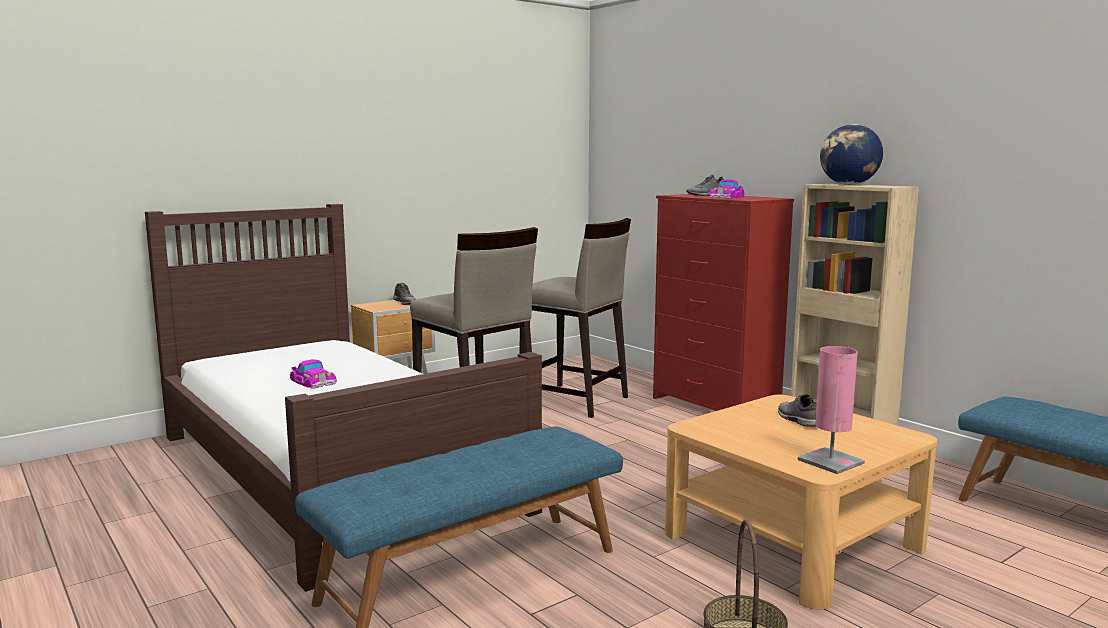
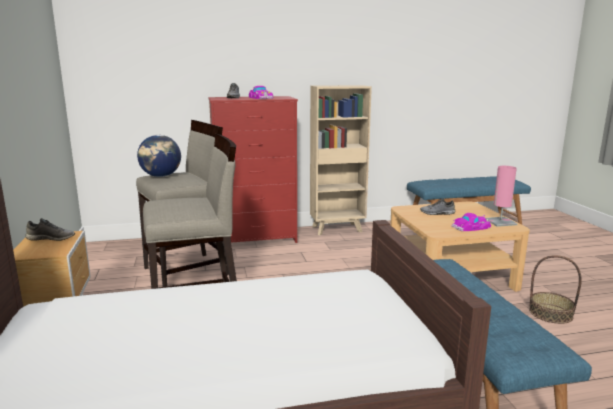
camera: 65 degrees left, 5 degrees up
(312, 381) = (212, 330): toy car -> toy car (471, 227)
(849, 184) = (334, 85): globe -> globe (161, 176)

